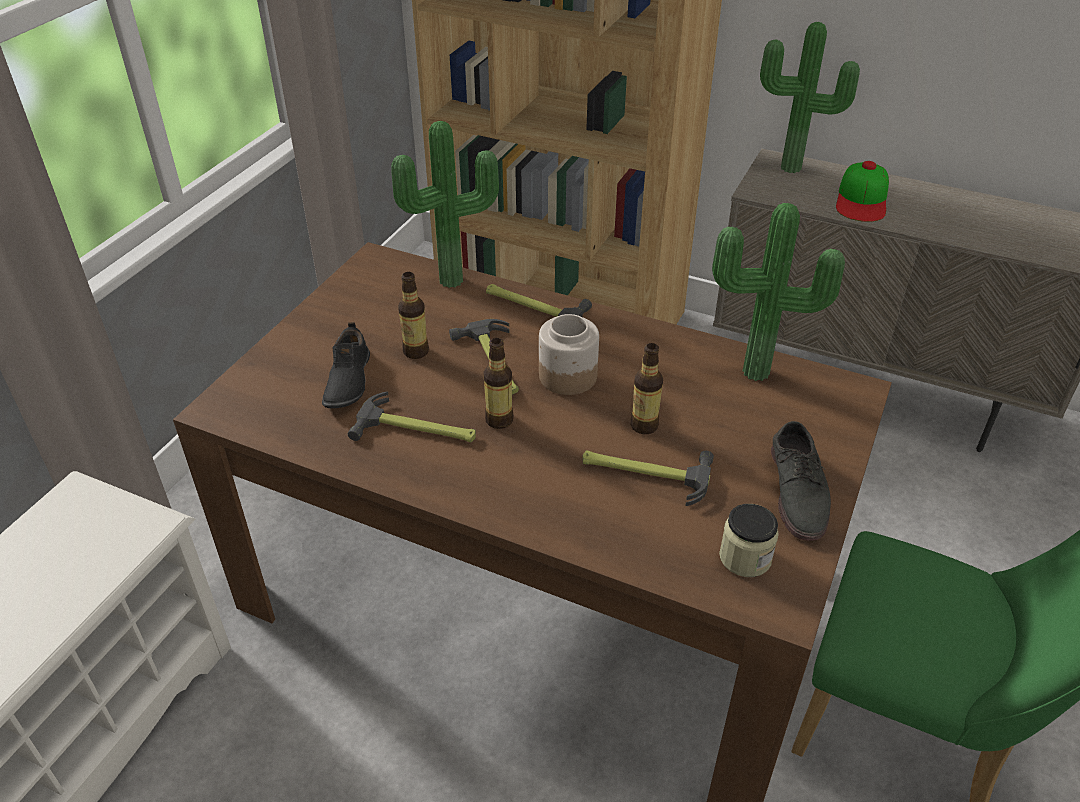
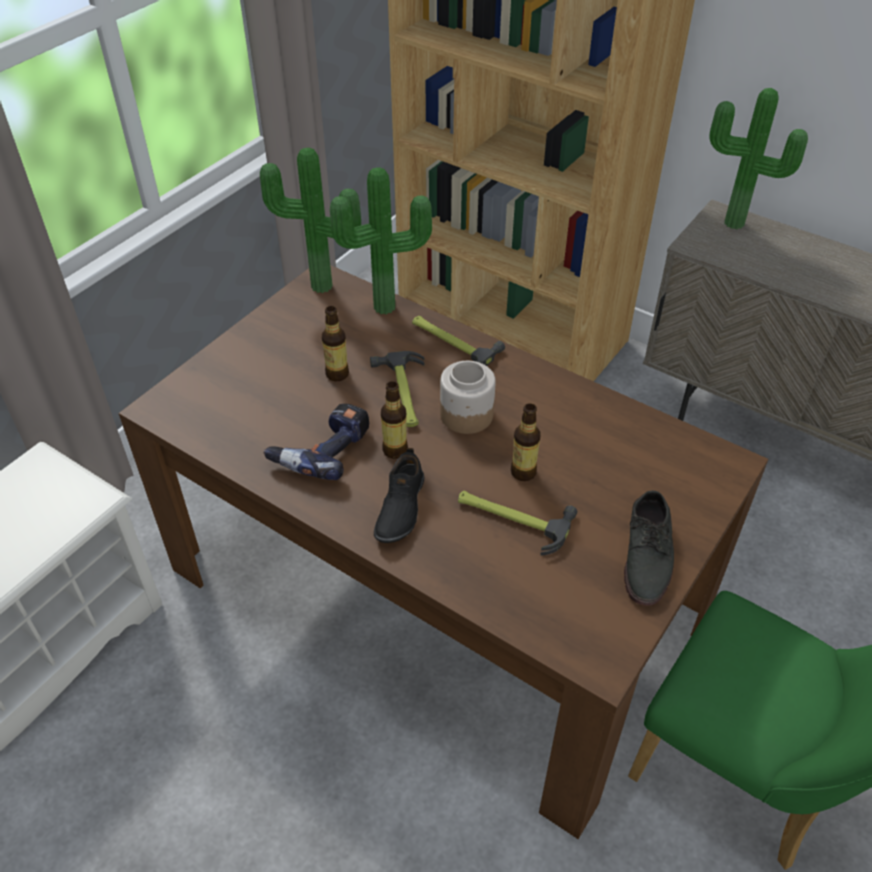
camera: 10 degrees right, 5 degrees up
(347, 381) = (271, 395): black shoe -> black shoe (399, 508)
(417, 429) = (321, 450): hammer -> power drill
(745, 557) = (581, 612): jar -> none
(757, 376) = (641, 436): potted plant -> potted plant (321, 289)
(862, 200) = (795, 265): cap -> none

